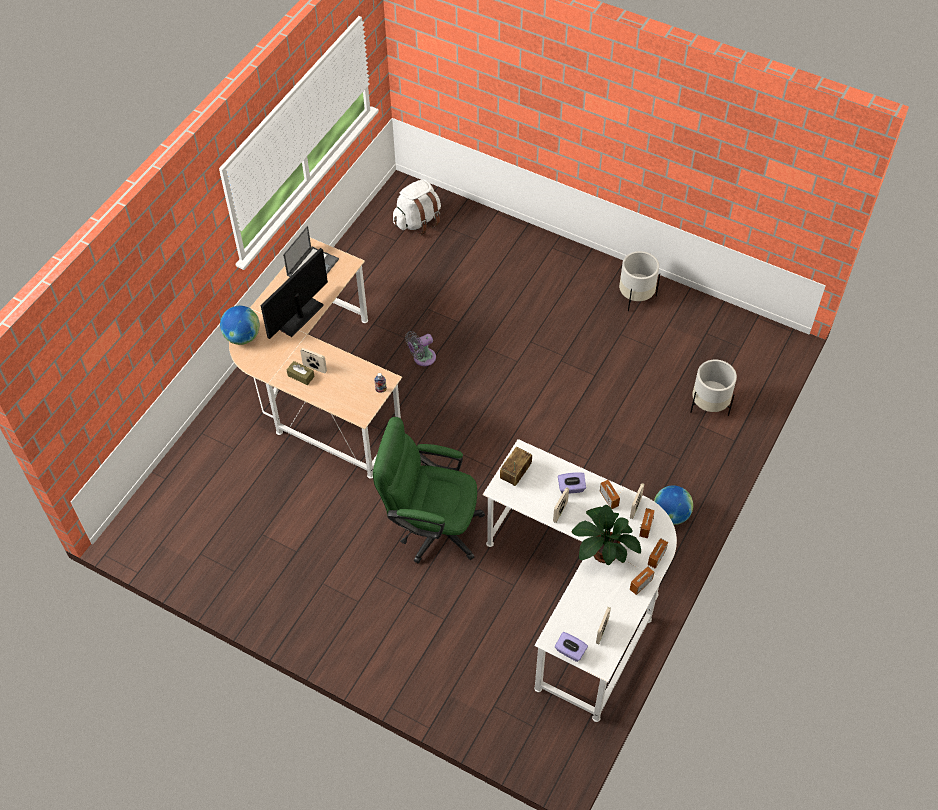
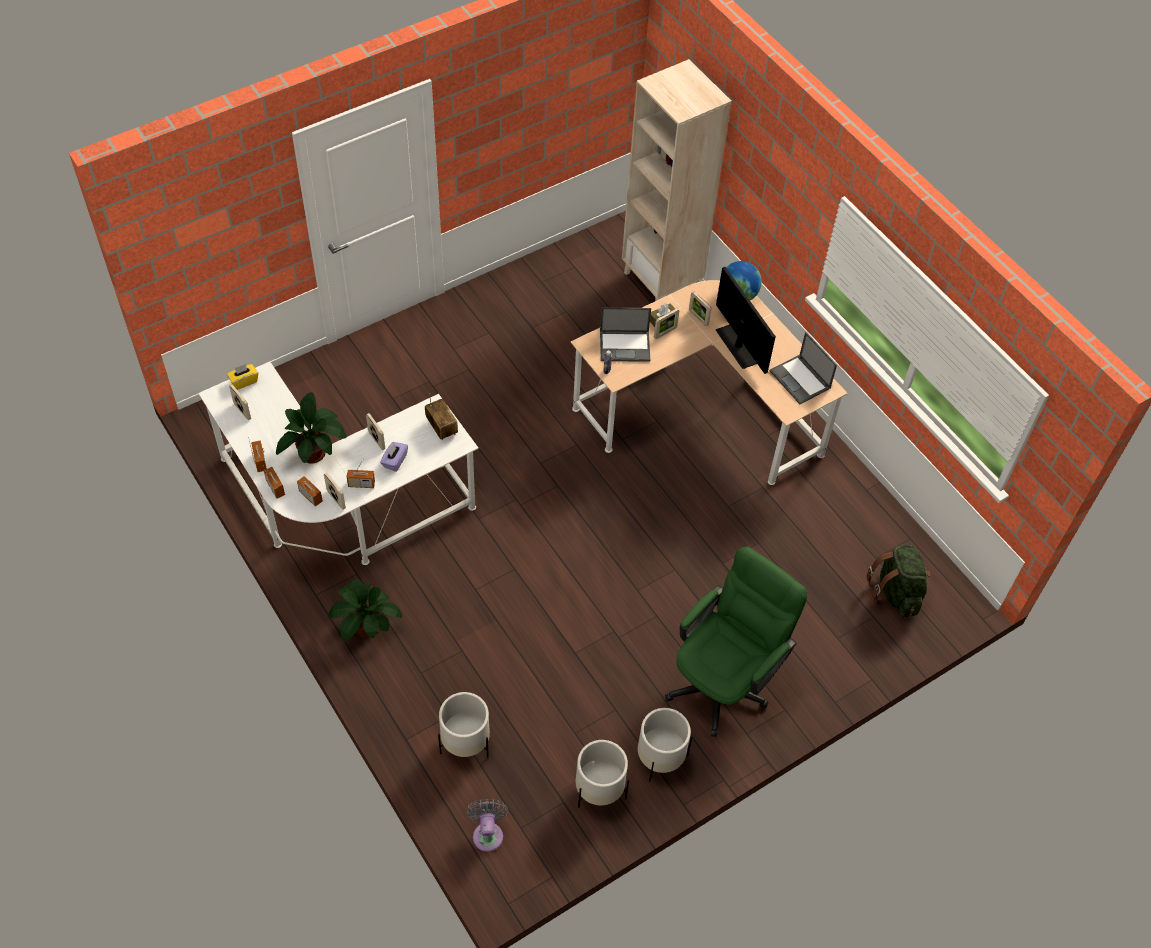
camera: 115 degrees right, 0 degrees up
(184, 476) = (662, 282): none -> beige bookcase
(284, 353) = (698, 318): none -> picture frame
(346, 388) = (625, 346): none -> laptop
(418, 221) = (896, 592): white backpack -> green backpack
(422, 358) = (691, 508): grey fan -> grey fan (488, 833)
(430, 527) = (490, 429): green office chair -> green office chair (724, 680)
(570, 651) = (244, 381): purple tissue box -> yellow tissue box
(670, 515) = (365, 625): globe -> potted plant
(682, 318) = (599, 790): none -> white planter

